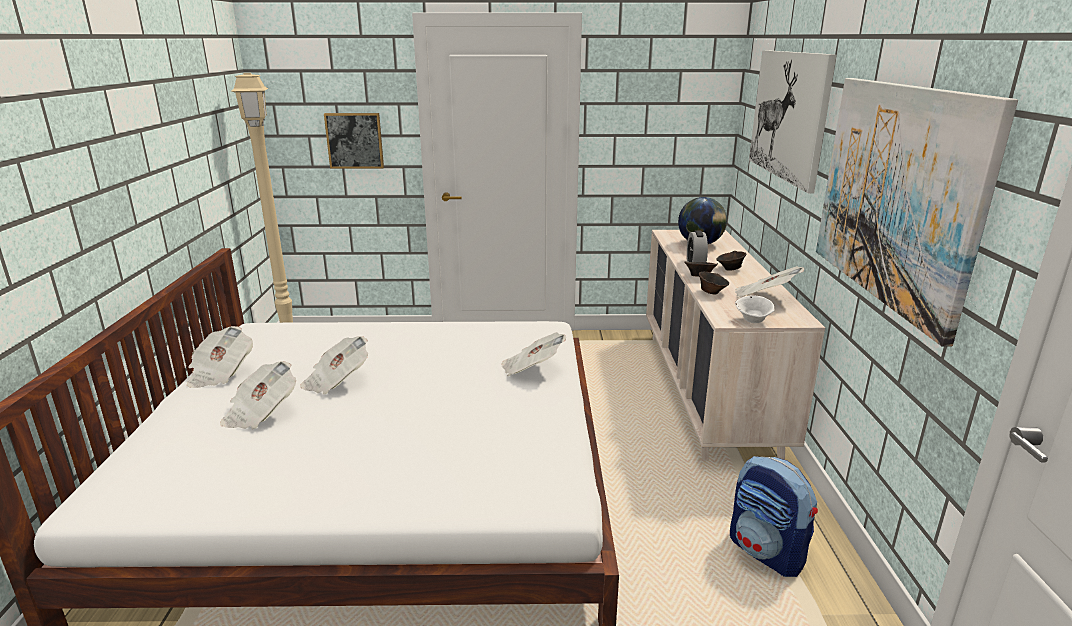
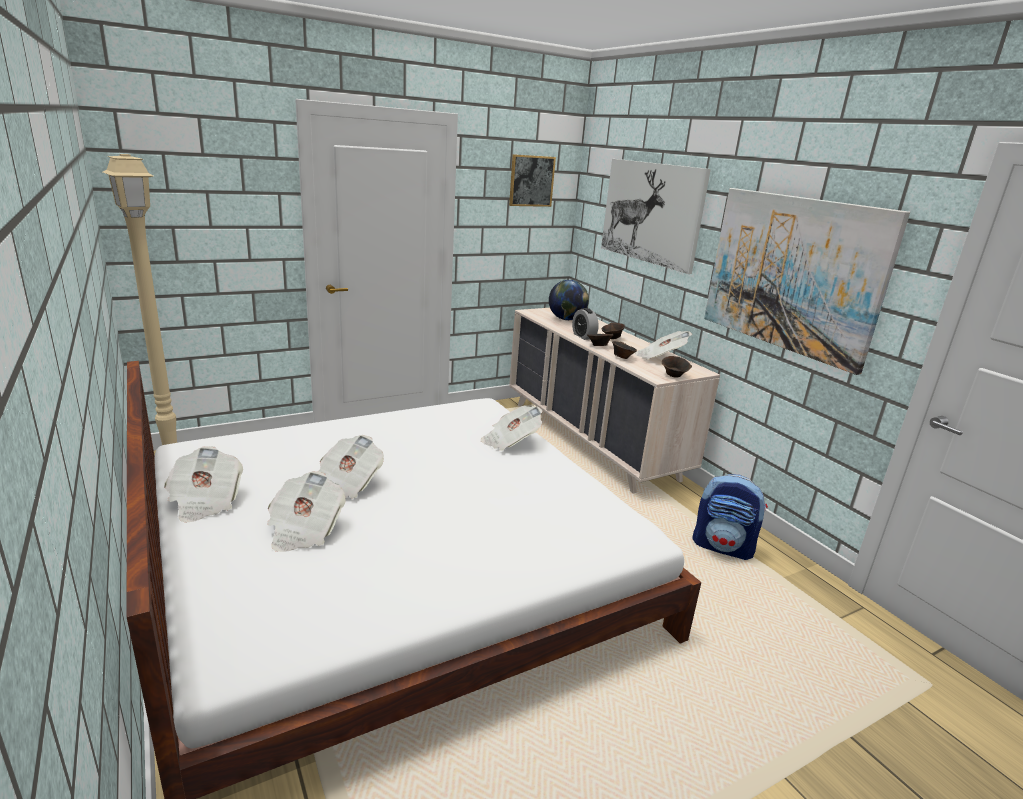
camera: 30 degrees left, 0 degrees up
(354, 140) = (230, 232): picture -> picture (531, 181)
(753, 321) = (674, 376): white bowl -> brown bowl

